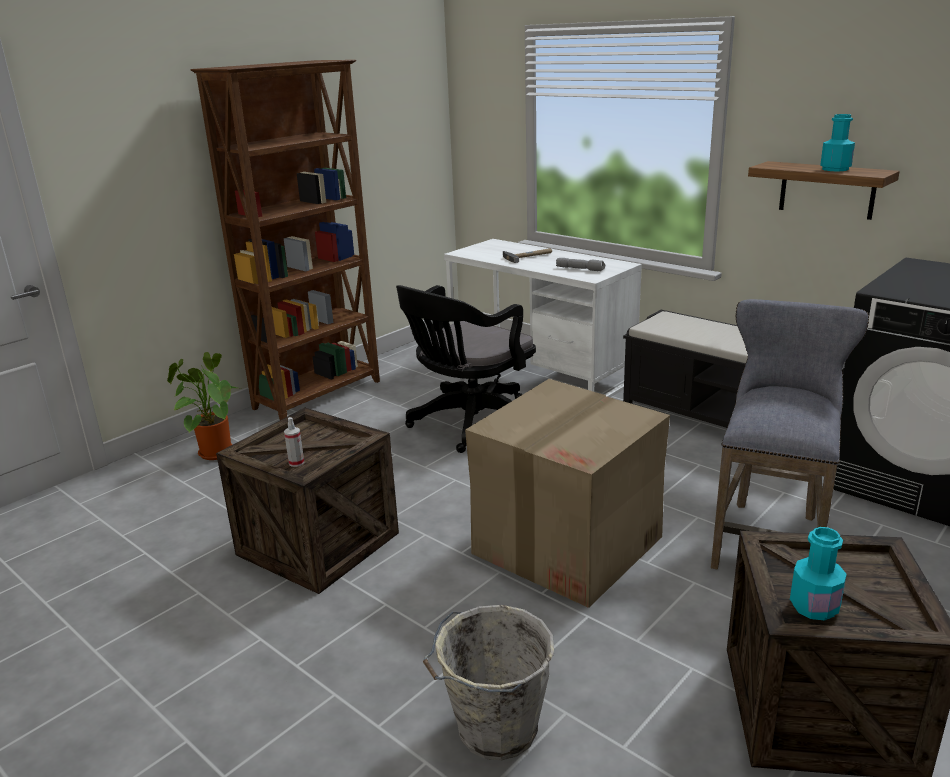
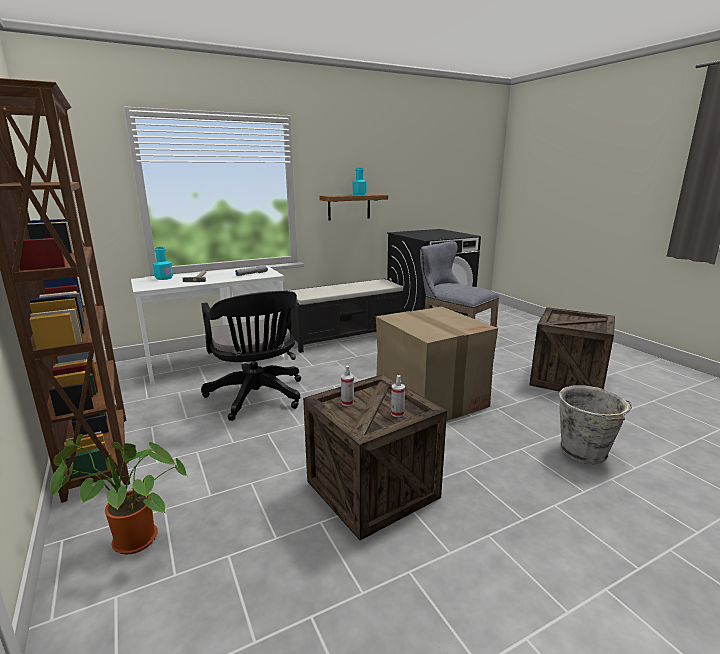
camera: 70 degrees left, 5 degrees down
(312, 432) = (347, 402): none -> spray bottle
(814, 606) = (590, 328): turquoise bottle -> turquoise bottle (164, 278)

